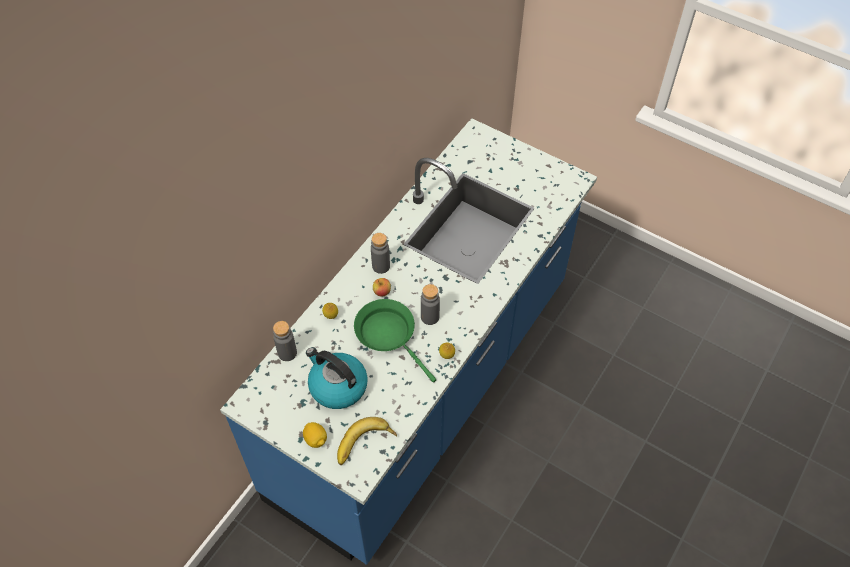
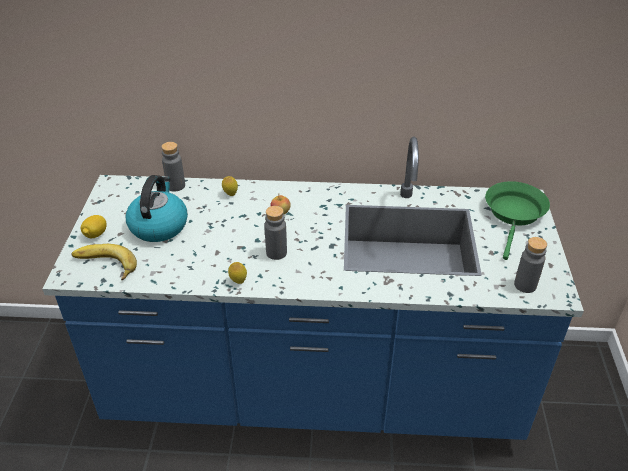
camera: 60 degrees right, 15 degrees down
(381, 266) = (308, 201): grey bottle -> grey bottle (525, 285)
(389, 335) = (236, 235): green frying pan -> green frying pan (514, 214)

